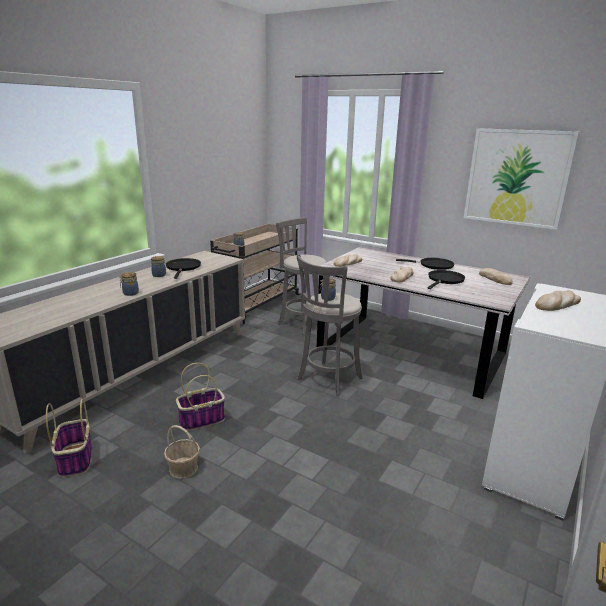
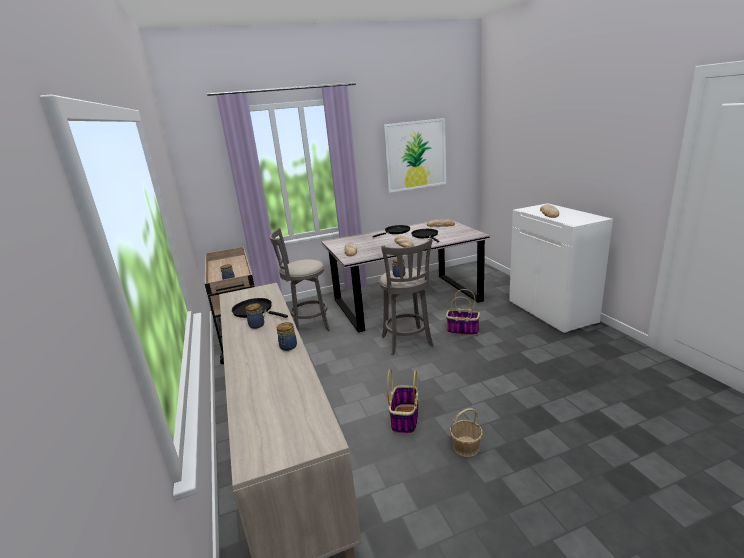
camera: 50 degrees left, 0 degrees up
(75, 459) = (399, 519): basket -> basket (462, 330)

